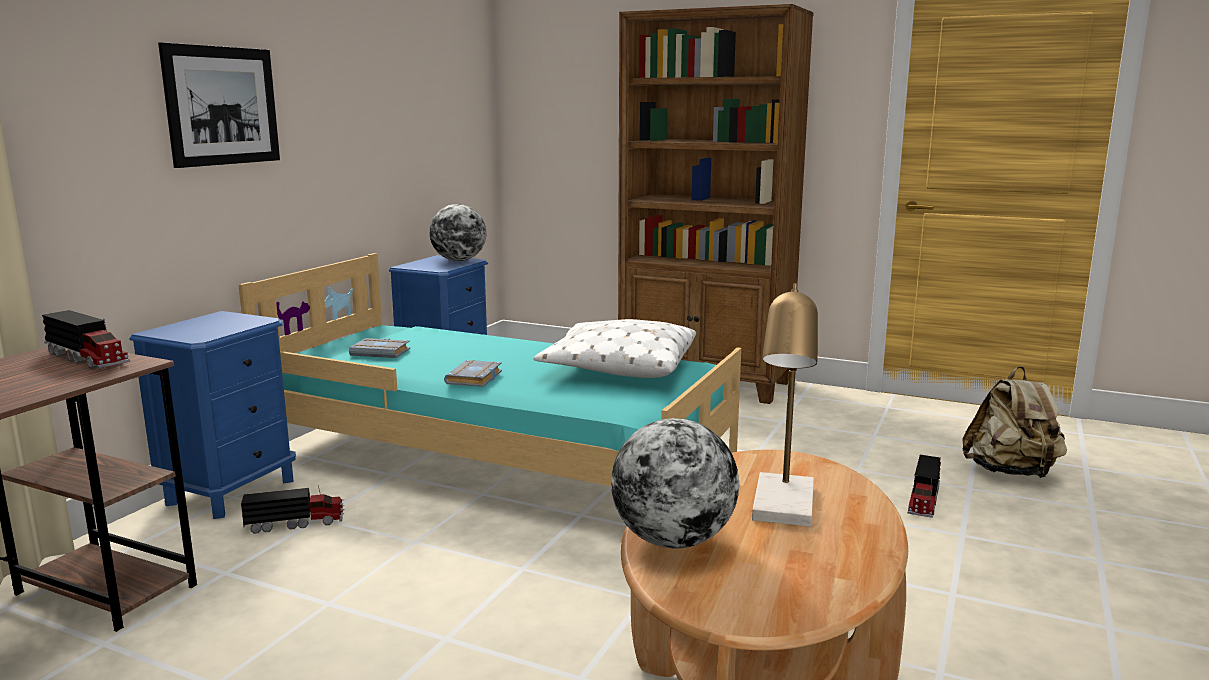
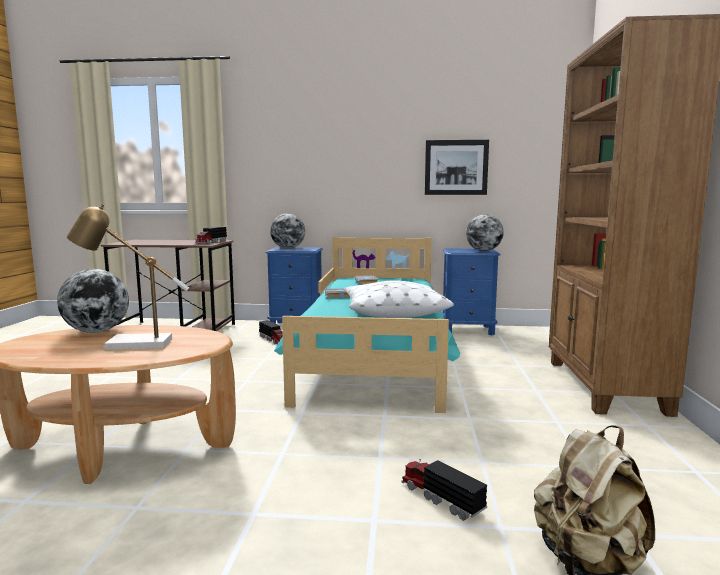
camera: 70 degrees right, 5 degrees down
(191, 328) = (288, 248): none -> globe
(222, 106) = (336, 153): picture -> picture (456, 167)
(923, 500) = (440, 498): toy truck -> toy truck turned 45 degrees clockwise

